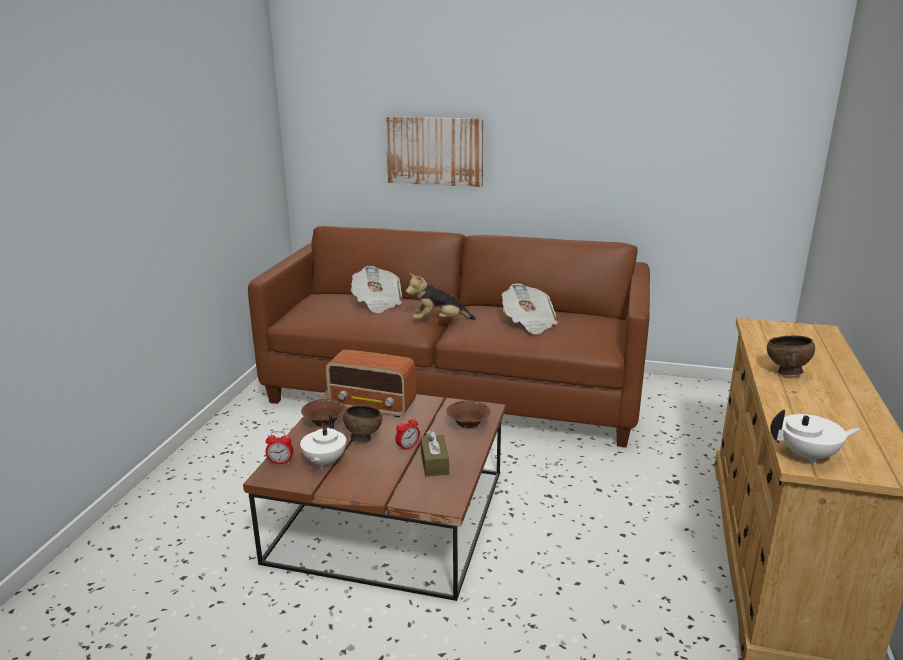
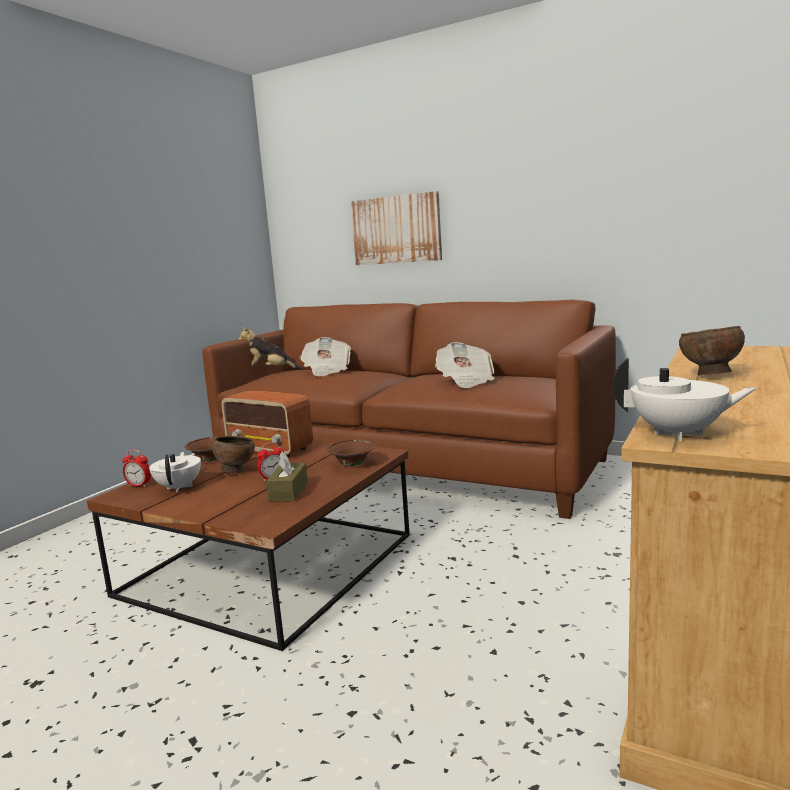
camera: 15 degrees right, 10 degrees down
(324, 462) = (179, 487): white teapot -> white teapot turned 150 degrees clockwise
(439, 321) = (375, 382): plush toy -> plush toy (270, 371)

